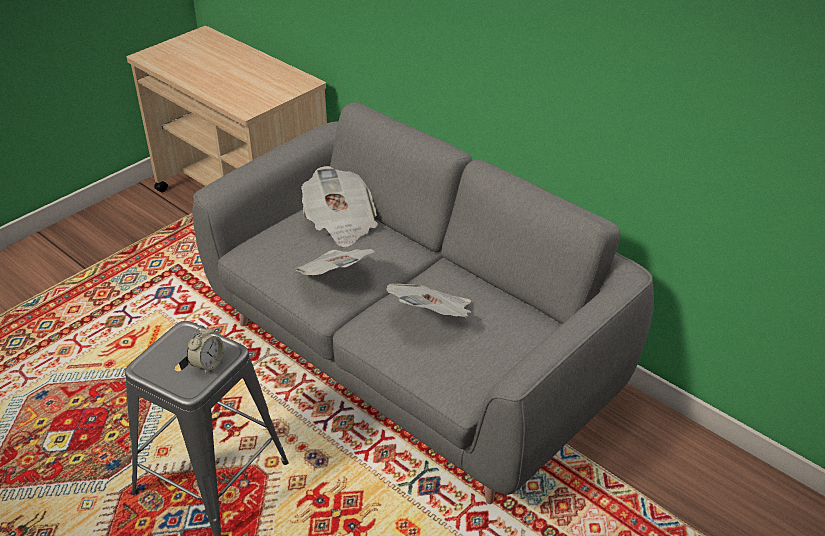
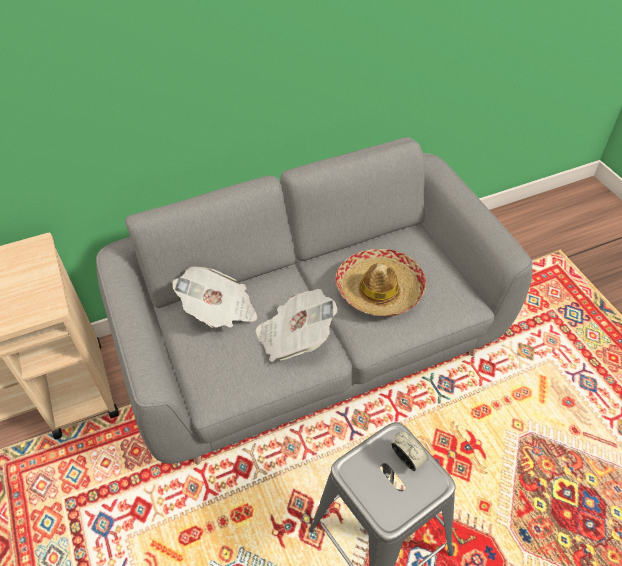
camera: 65 degrees left, 10 degrees up
(433, 317) = (379, 290): newspaper -> hat

